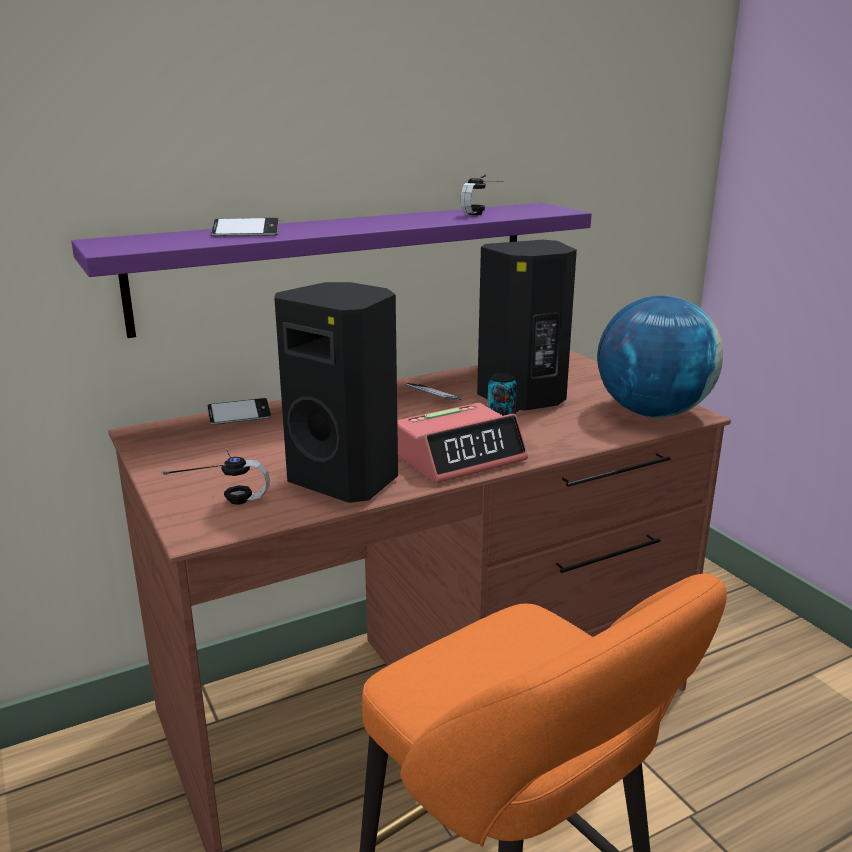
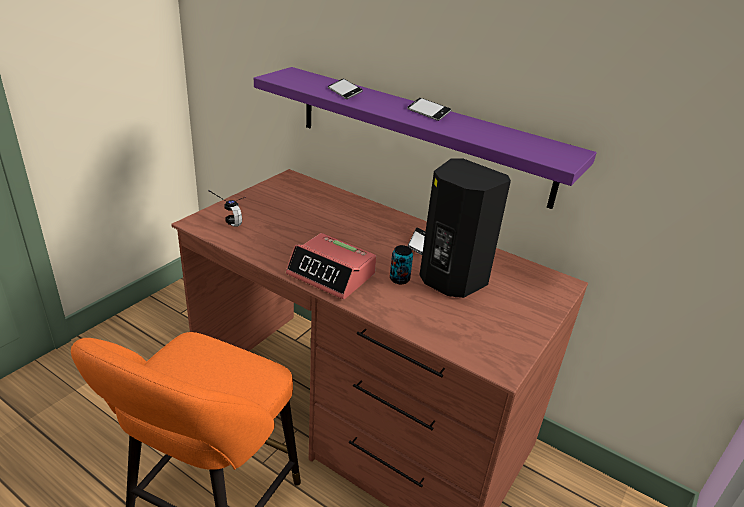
camera: 60 degrees right, 10 degrees up
(239, 416) = (331, 194): phone -> phone (428, 113)
(346, 480) = (274, 245): black speaker -> none
(486, 213) = (508, 138): headphones -> none
(652, 413) = (483, 345): globe -> none

